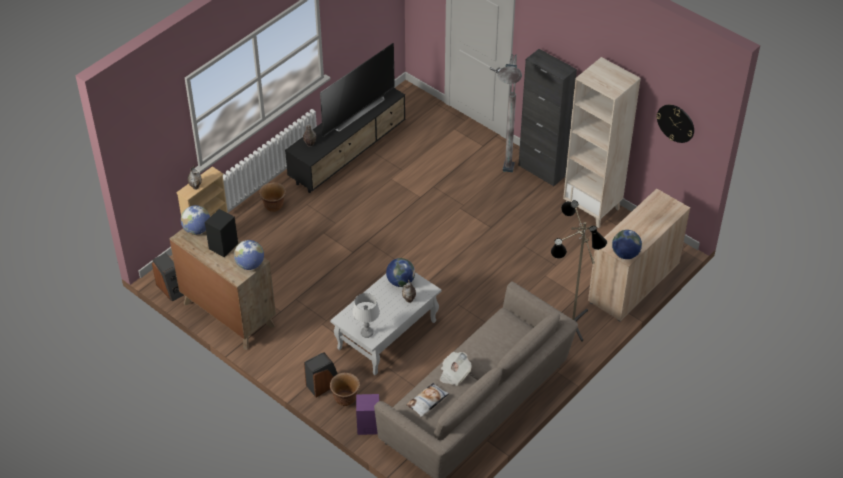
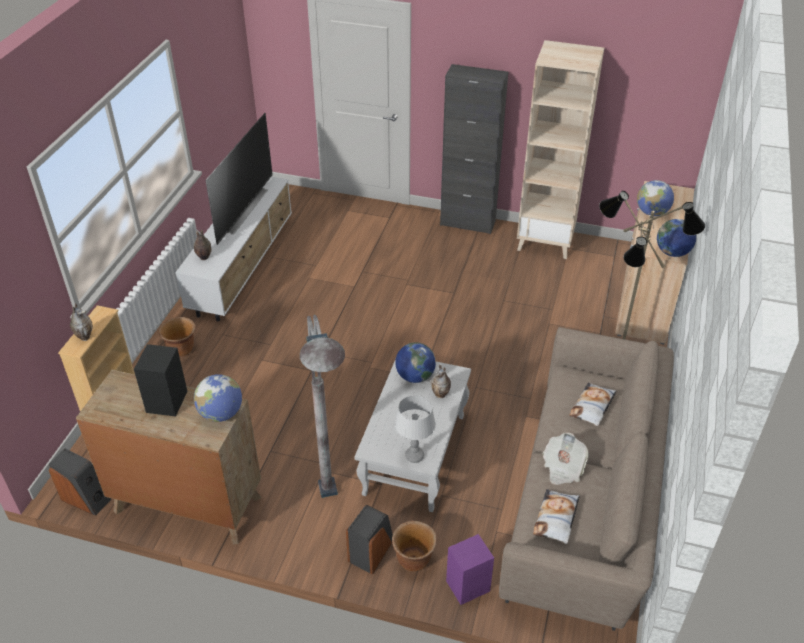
camera: 25 degrees left, 5 degrees down
(197, 230) = (114, 392): globe -> globe (652, 213)
(348, 154) = (243, 267): black tv stand -> white tv stand
(503, 344) = (592, 407): none -> pillow
(504, 184) = (438, 246): grey floor lamp -> grey floor lamp (334, 519)
(675, 123) = (654, 93): wall clock -> none

